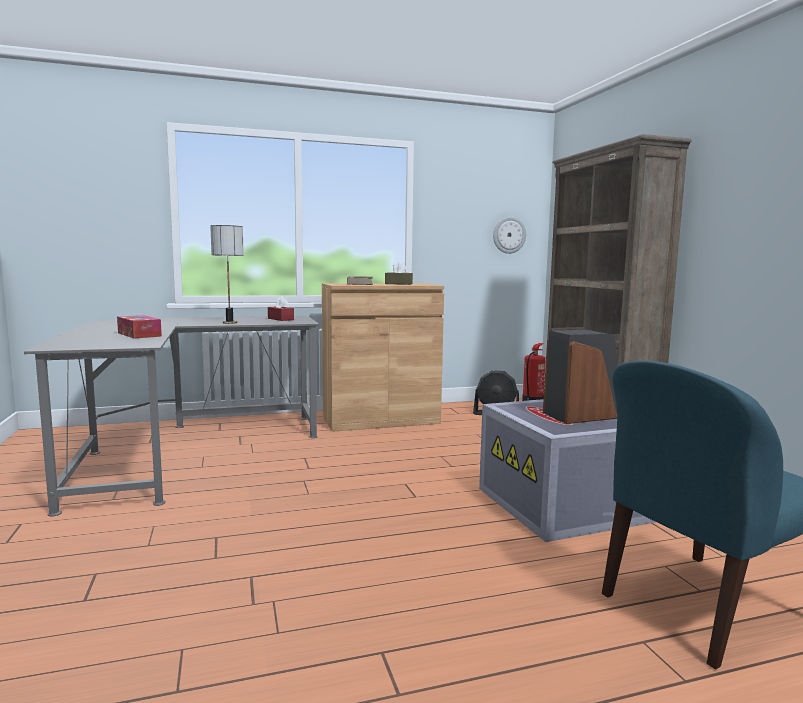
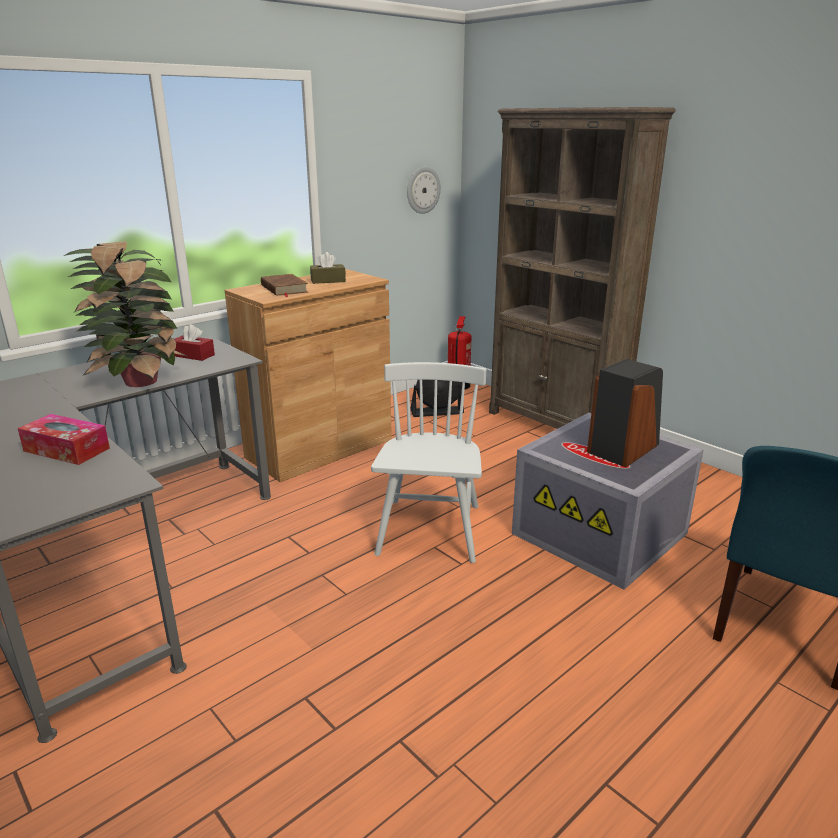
camera: 25 degrees left, 15 degrees up
(230, 322) = (140, 380): table lamp -> potted plant
(412, 474) = (430, 530): none -> white chair

